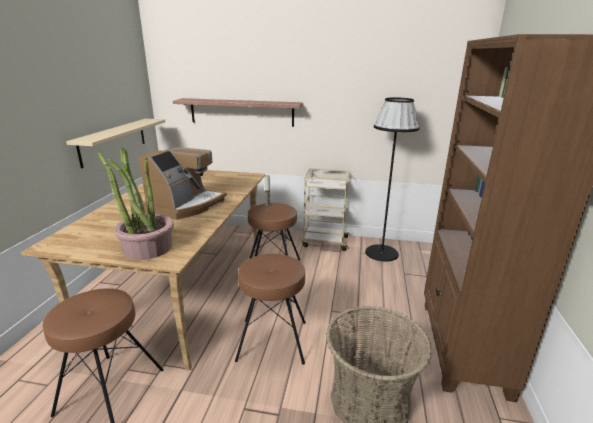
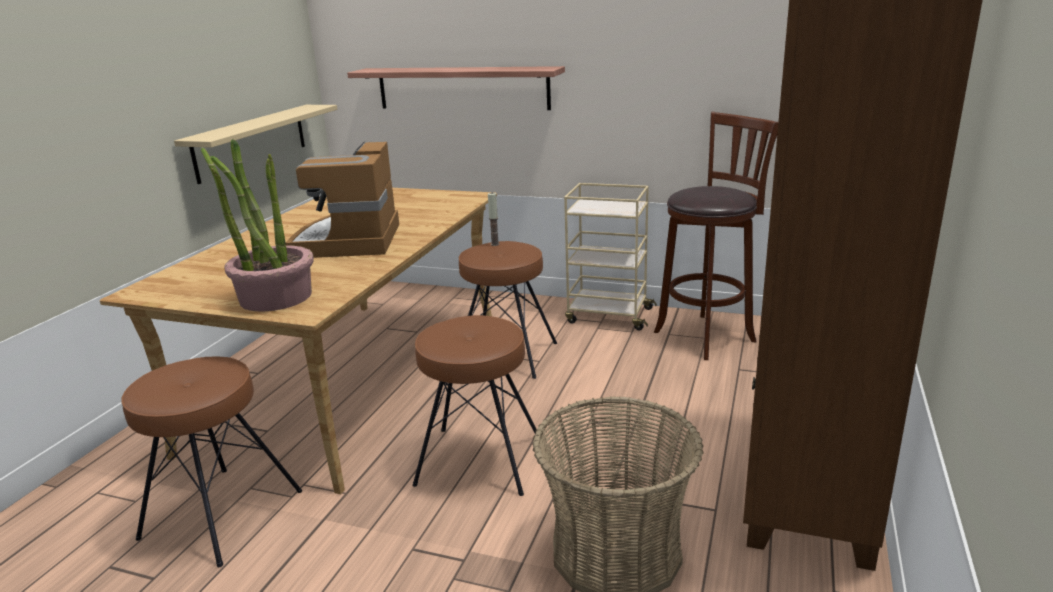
camera: 10 degrees right, 0 degrees up
(186, 206) = (350, 241): coffee machine -> coffee machine turned 150 degrees clockwise
(382, 253) = (708, 335): black floor lamp -> brown stool

